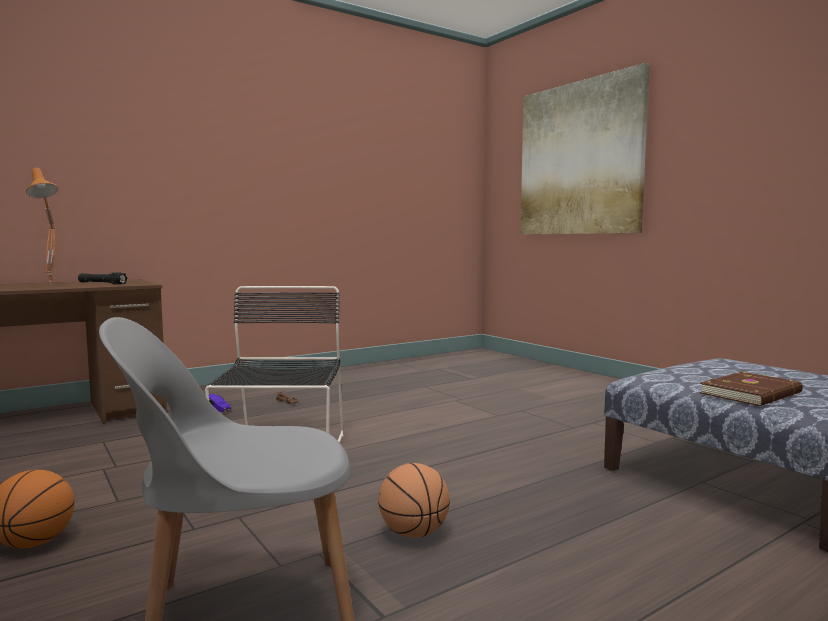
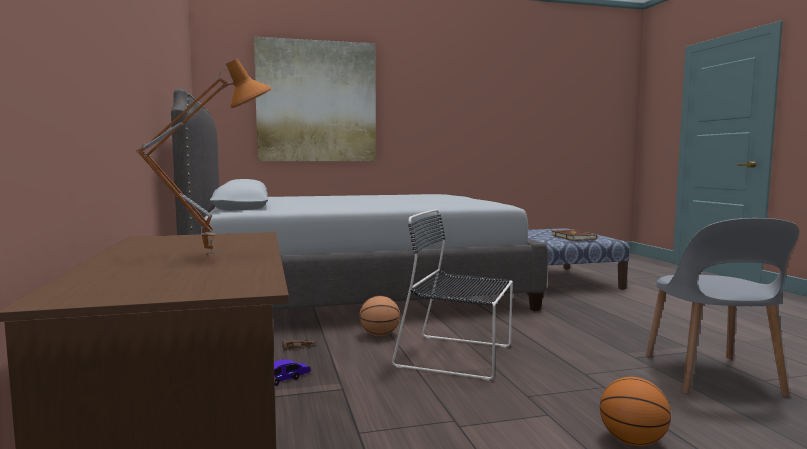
camera: 70 degrees left, 0 degrees up
(102, 284) = (212, 242): black flashlight -> none
(414, 533) = (609, 337): basketball -> basketball (379, 335)
(484, 392) = (355, 293): none -> grey bed

